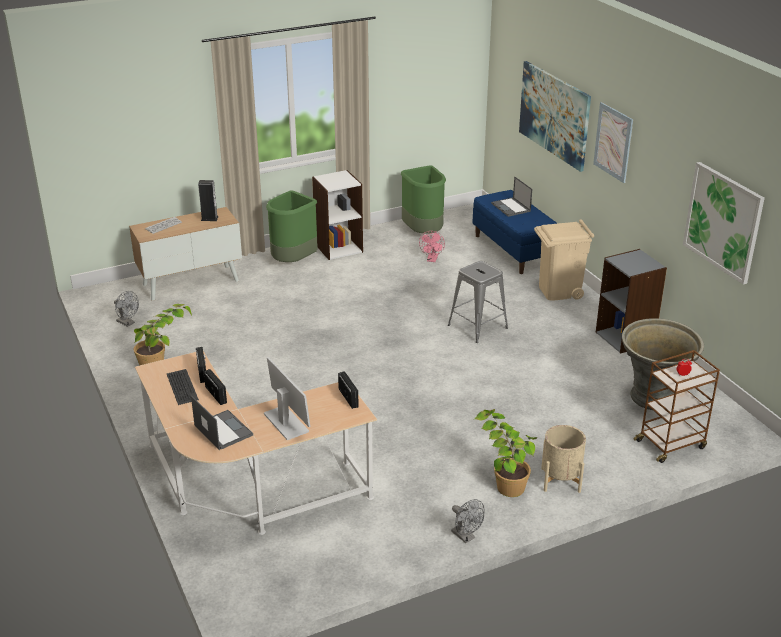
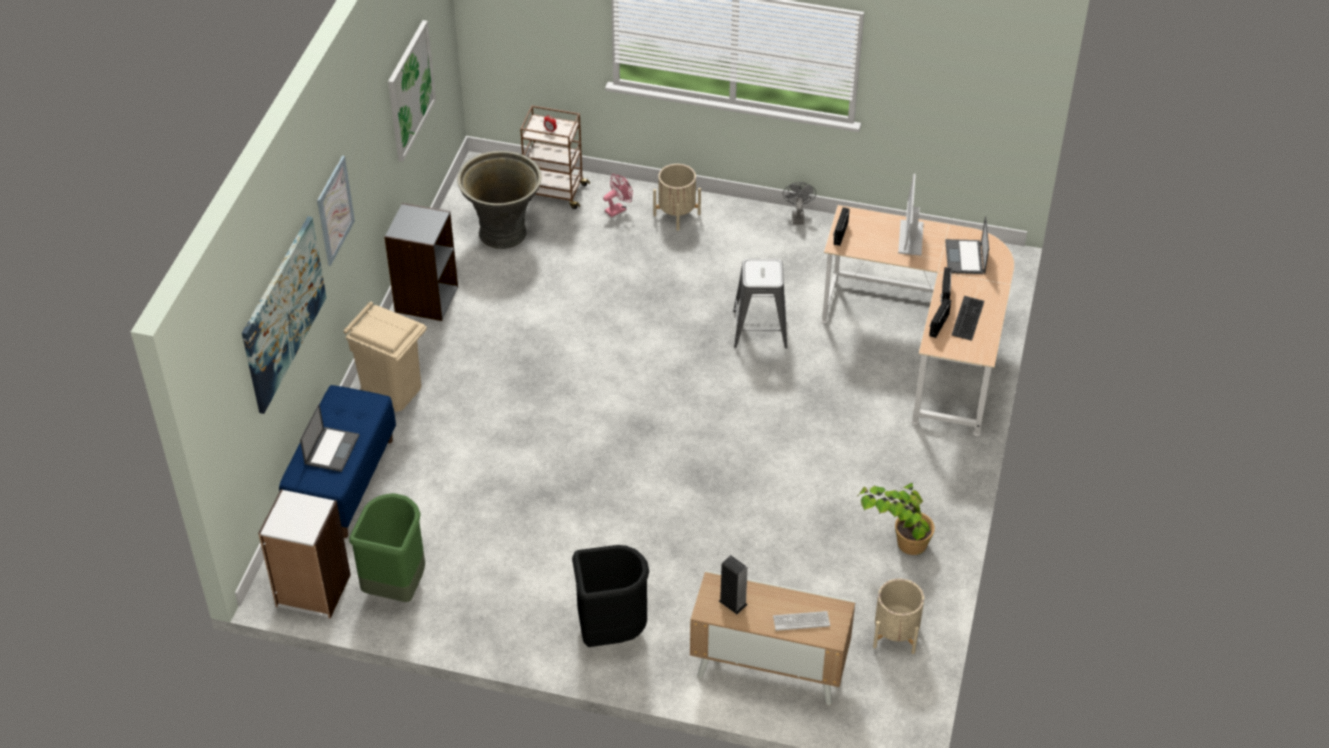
camera: 140 degrees left, 15 degrees up
(128, 323) = (895, 634): grey fan -> beige planter
(293, 261) = (610, 631): green trash can -> black trash can
(338, 248) = (530, 623): white bookcase -> white bookcase (313, 591)
(432, 260) = (451, 526): pink fan -> pink fan (618, 209)
(477, 326) = (538, 395): grey stool -> grey stool (760, 329)
(503, 479) = (717, 238): potted plant -> none

